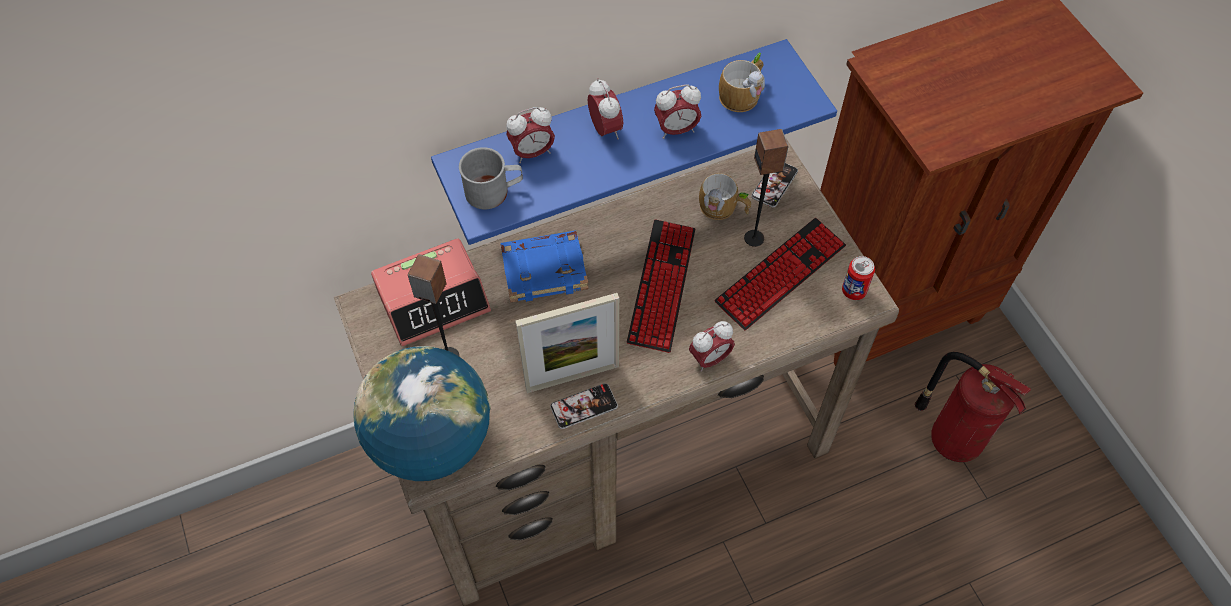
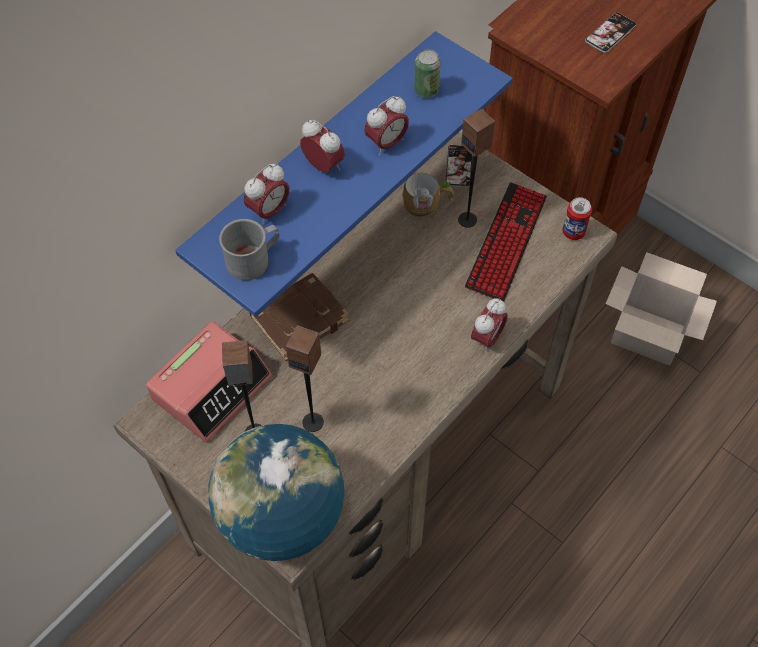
camera: 25 degrees left, 0 degrees up
(505, 368) = (313, 422): none -> speaker
(545, 269) = (299, 318): blue book -> brown book
(572, 377) = (377, 404): picture frame -> none
(584, 406) = (402, 425): phone -> phone (610, 33)
(661, 286) = (411, 292): keyboard -> none
(743, 93) = (426, 90): mug -> can
(952, 437) = (649, 334): fire extinguisher -> cardboard box

